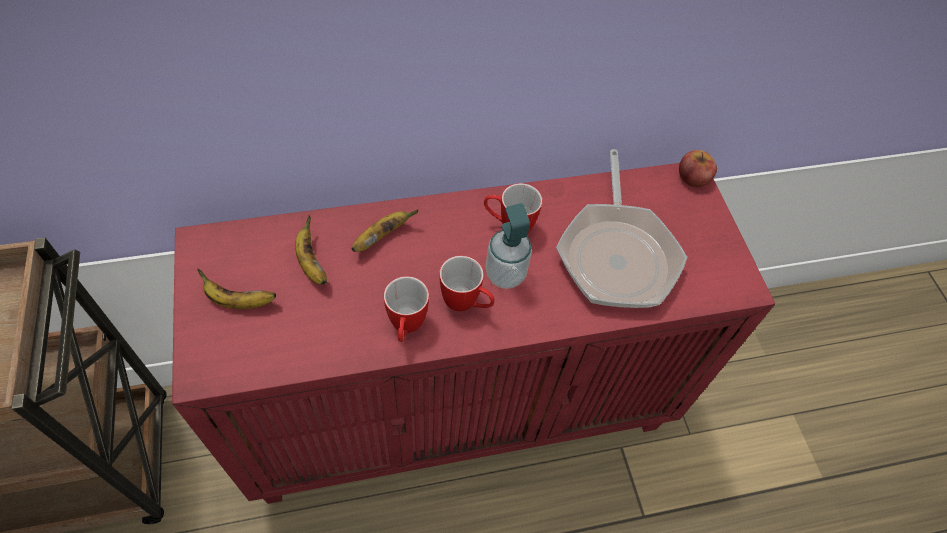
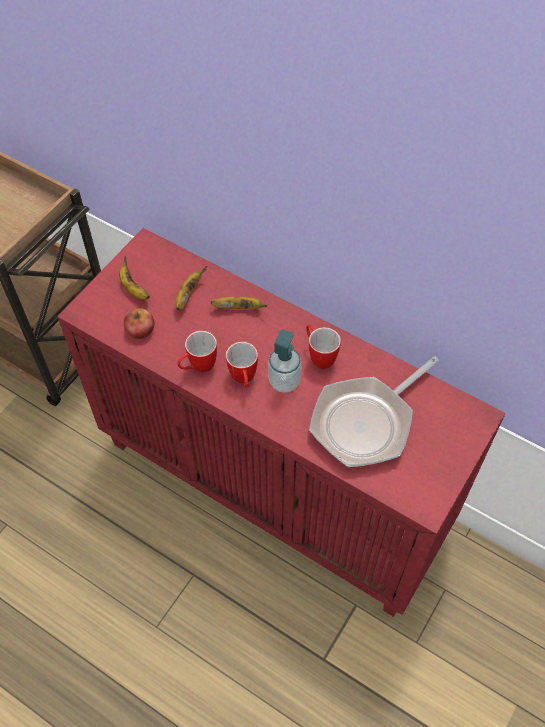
camera: 50 degrees right, 0 degrees up
(693, 177) = (481, 417): apple -> apple (140, 330)

